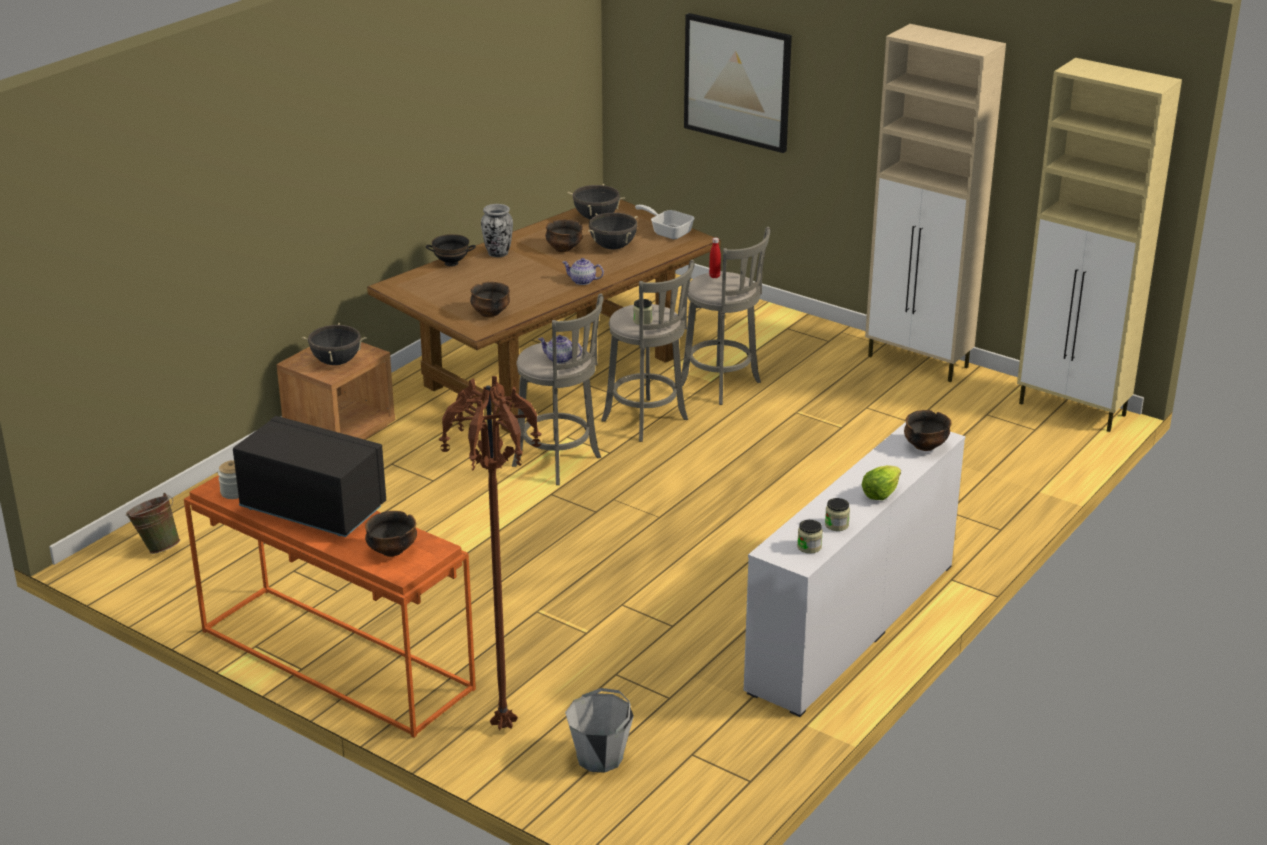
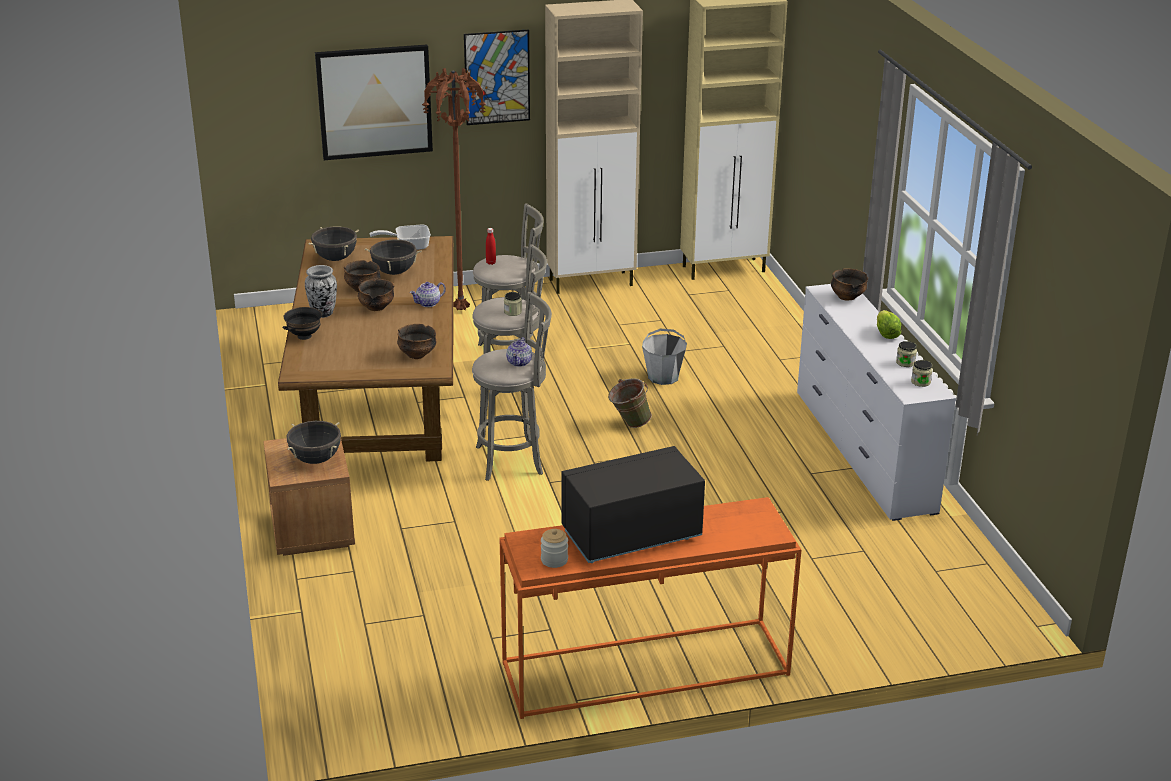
camera: 50 degrees left, 0 degrees up
(157, 547) = (354, 693): green bucket -> green bucket (629, 424)
(392, 551) = (739, 526): bowl -> bowl (376, 308)
(503, 728) = (822, 632): brown floor lamp -> brown floor lamp (462, 310)
(560, 359) = (519, 362): teapot -> teapot turned 45 degrees counterclockwise
(600, 757) = (900, 607): grey bucket -> grey bucket (663, 377)
(857, 92) = (497, 77): none -> picture

